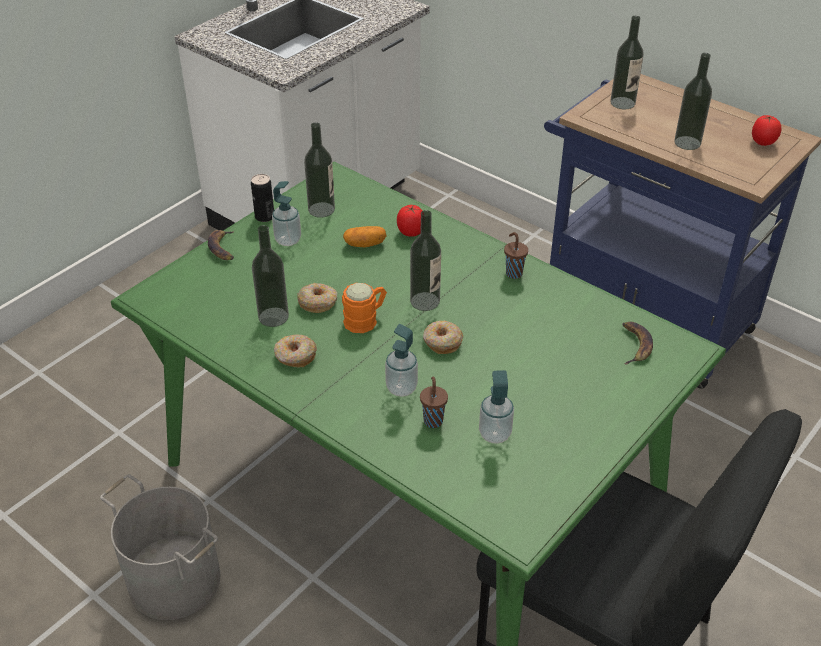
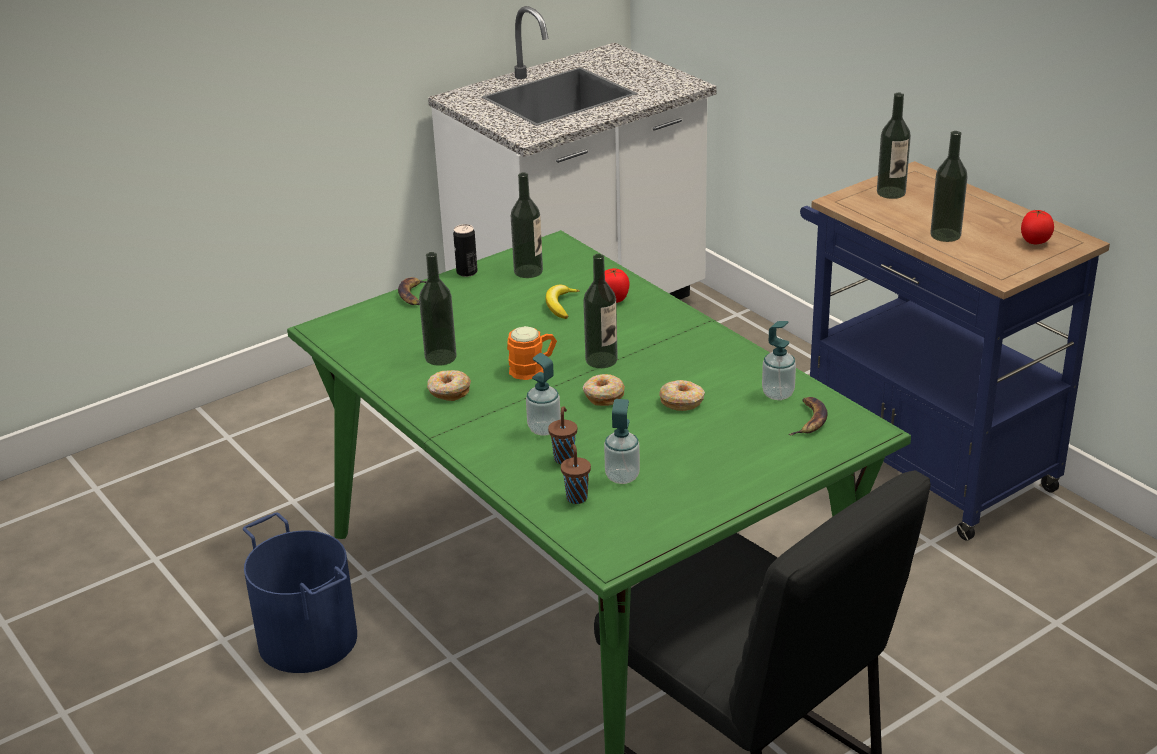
camera: 15 degrees right, 10 degrees down
(175, 579) = (309, 638): grey bucket -> blue bucket
(288, 240) = (482, 294): soap dispenser -> soap dispenser (778, 394)
(318, 302) = (490, 350): donut -> donut (682, 401)
(365, 244) = (560, 305): potato -> banana
(513, 273) = (707, 345): brown cup -> brown cup (576, 497)

